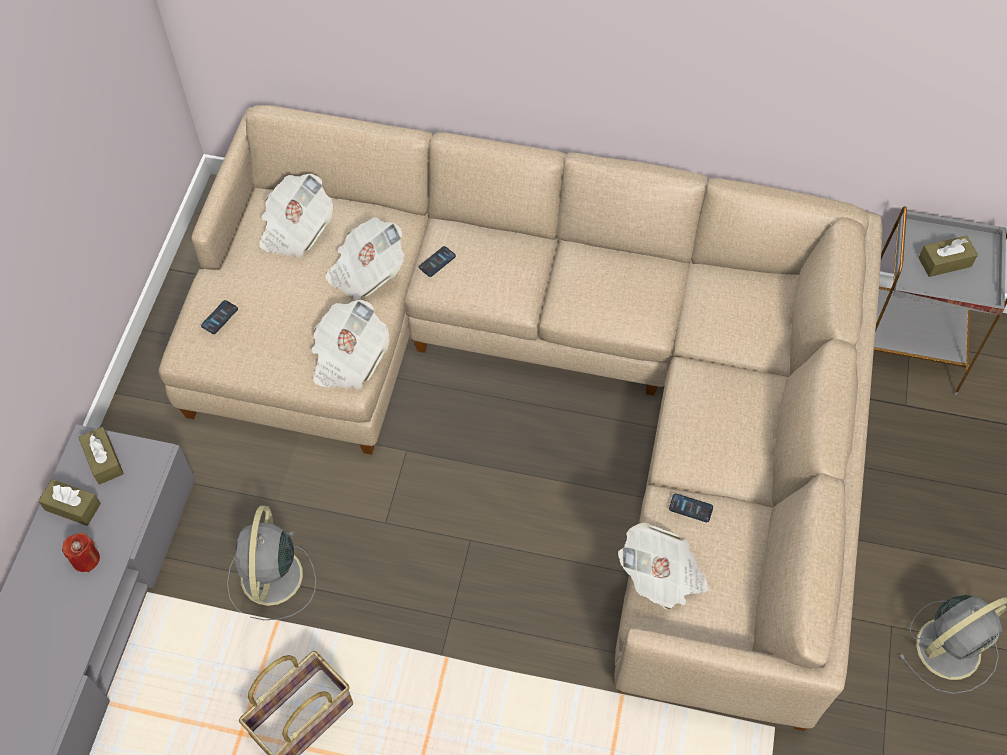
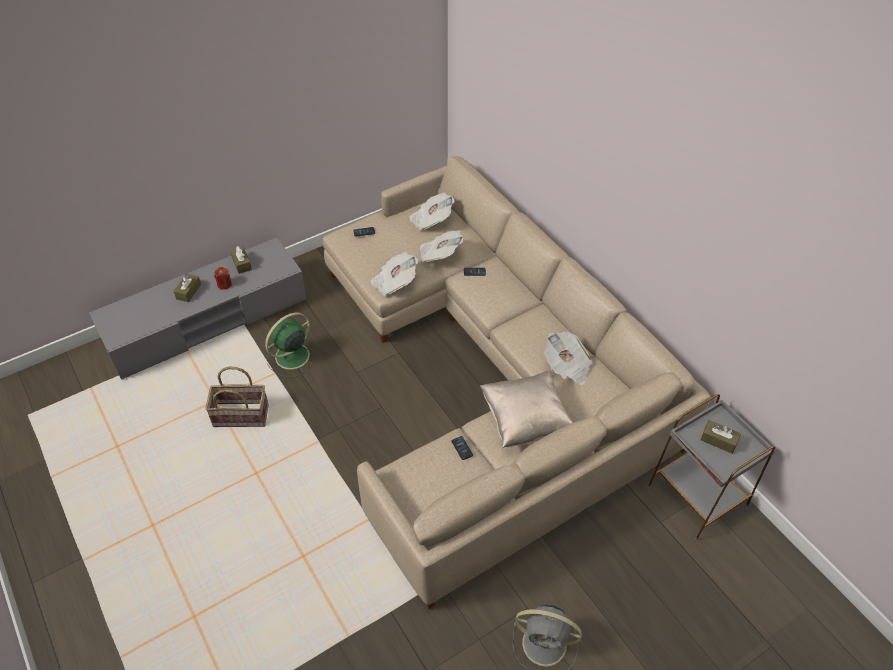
camera: 45 degrees right, 10 degrees down
(103, 460) = (270, 256): brown tissue box -> brown tissue box (188, 291)
(271, 579) = (291, 357): grey fan -> green fan
(662, 576) = (414, 462): newspaper -> newspaper (567, 367)
(718, 410) = (525, 421): none -> beige pillow

